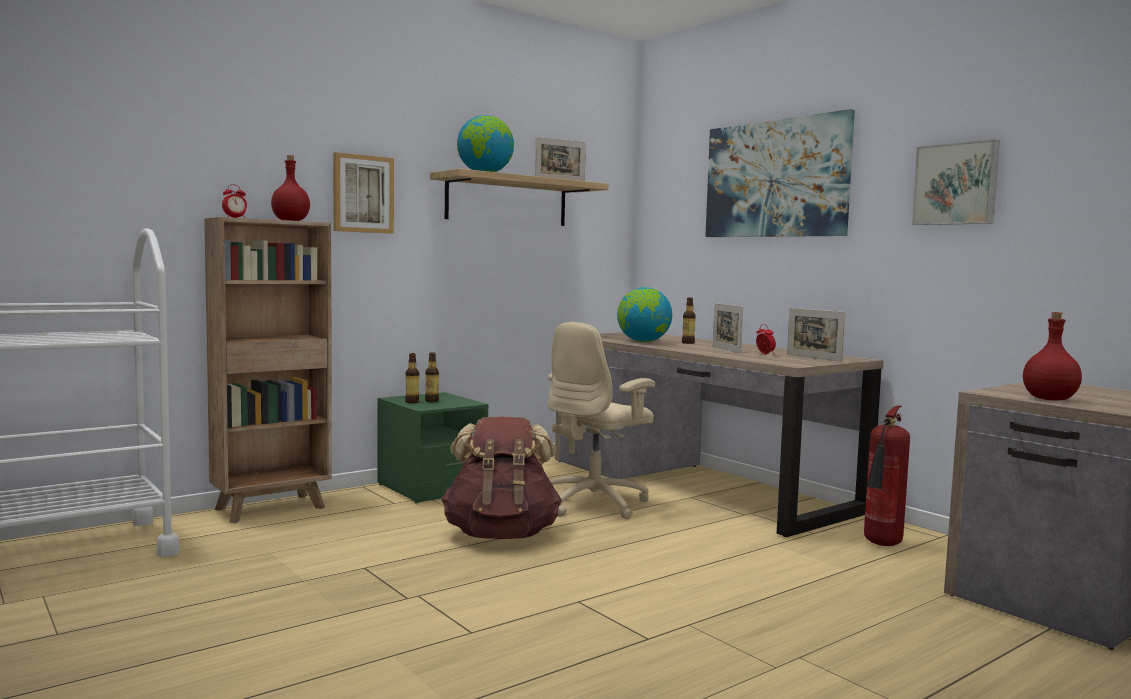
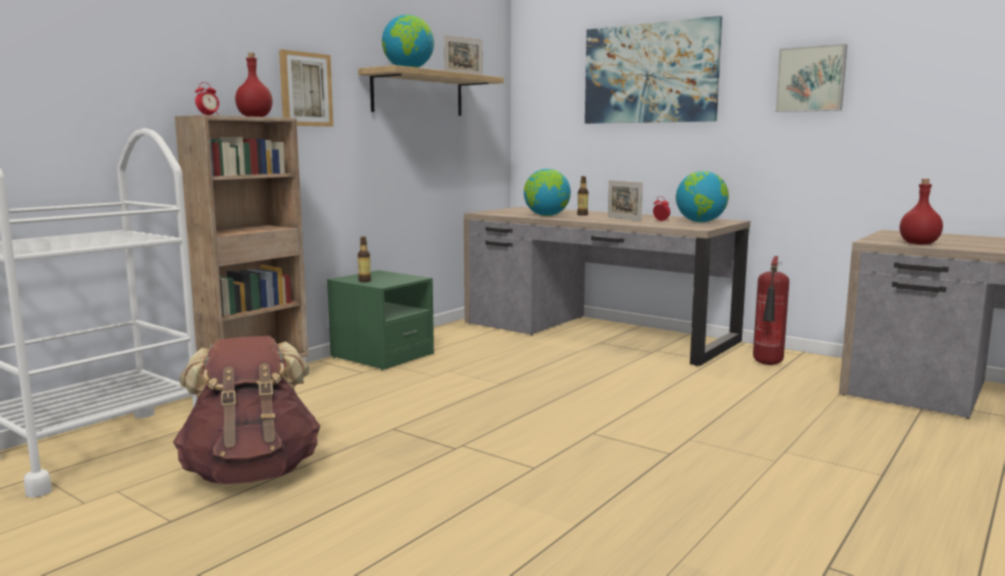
camera: 15 degrees left, 5 degrees up
(432, 401) = (380, 278): bottle -> none
(501, 535) = (481, 388): brown backpack -> brown backpack (252, 473)
(595, 504) = (531, 355): beige office chair -> none
(813, 358) = (701, 222): picture frame -> globe

